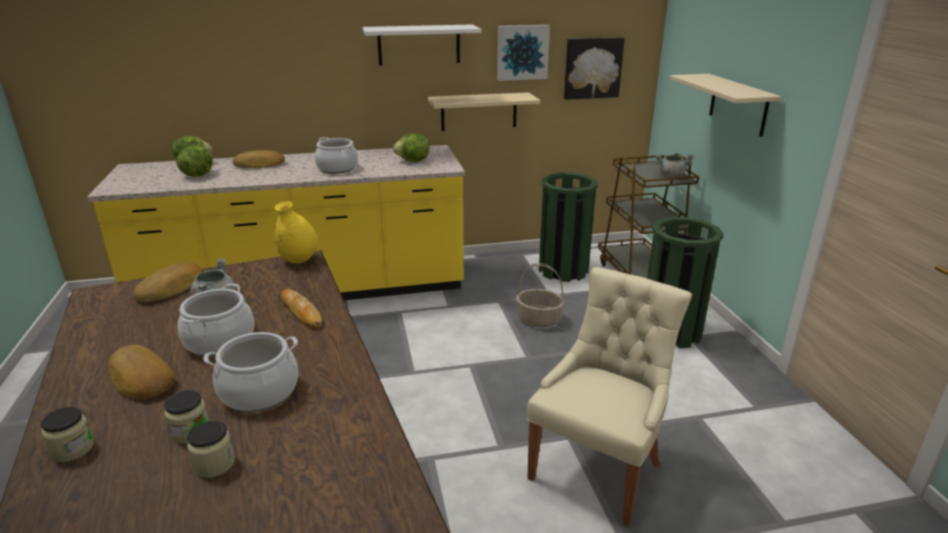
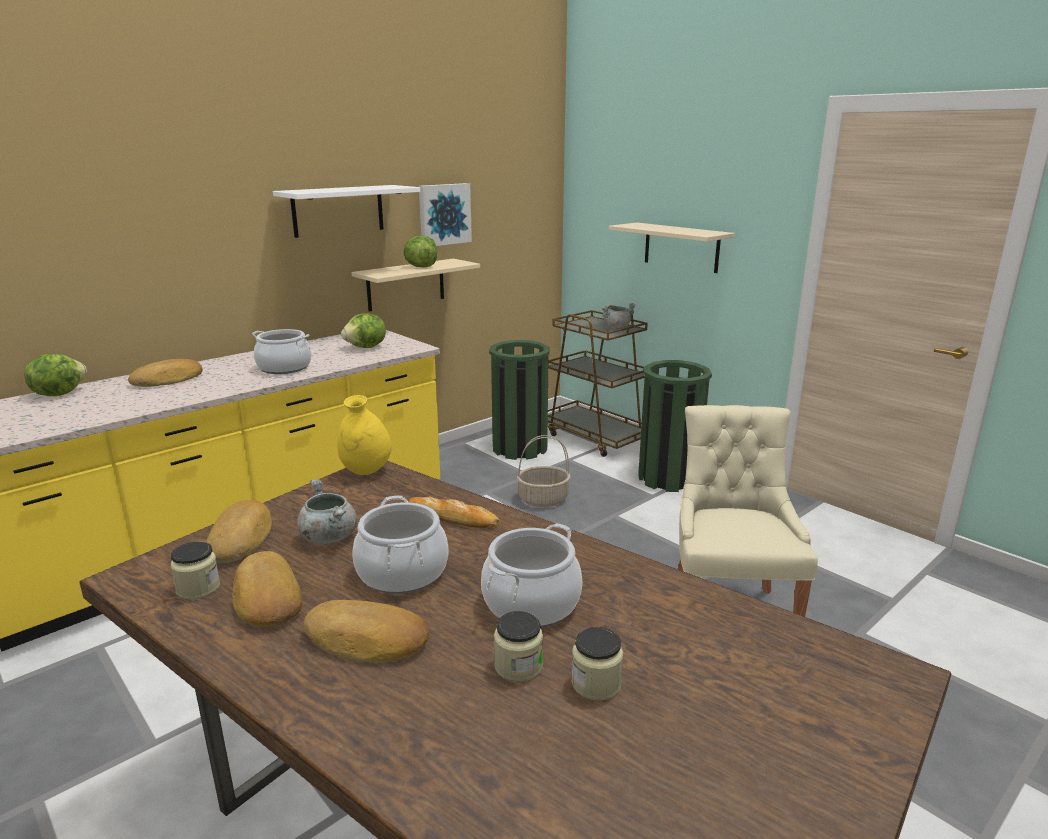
camera: 30 degrees left, 5 degrees down
(72, 449) = (402, 741): jar -> jar (198, 588)
(132, 331) = (266, 598): none -> bread
(197, 175) = (90, 405): lettuce -> lettuce (421, 267)
(592, 68) = (508, 228): picture -> none

